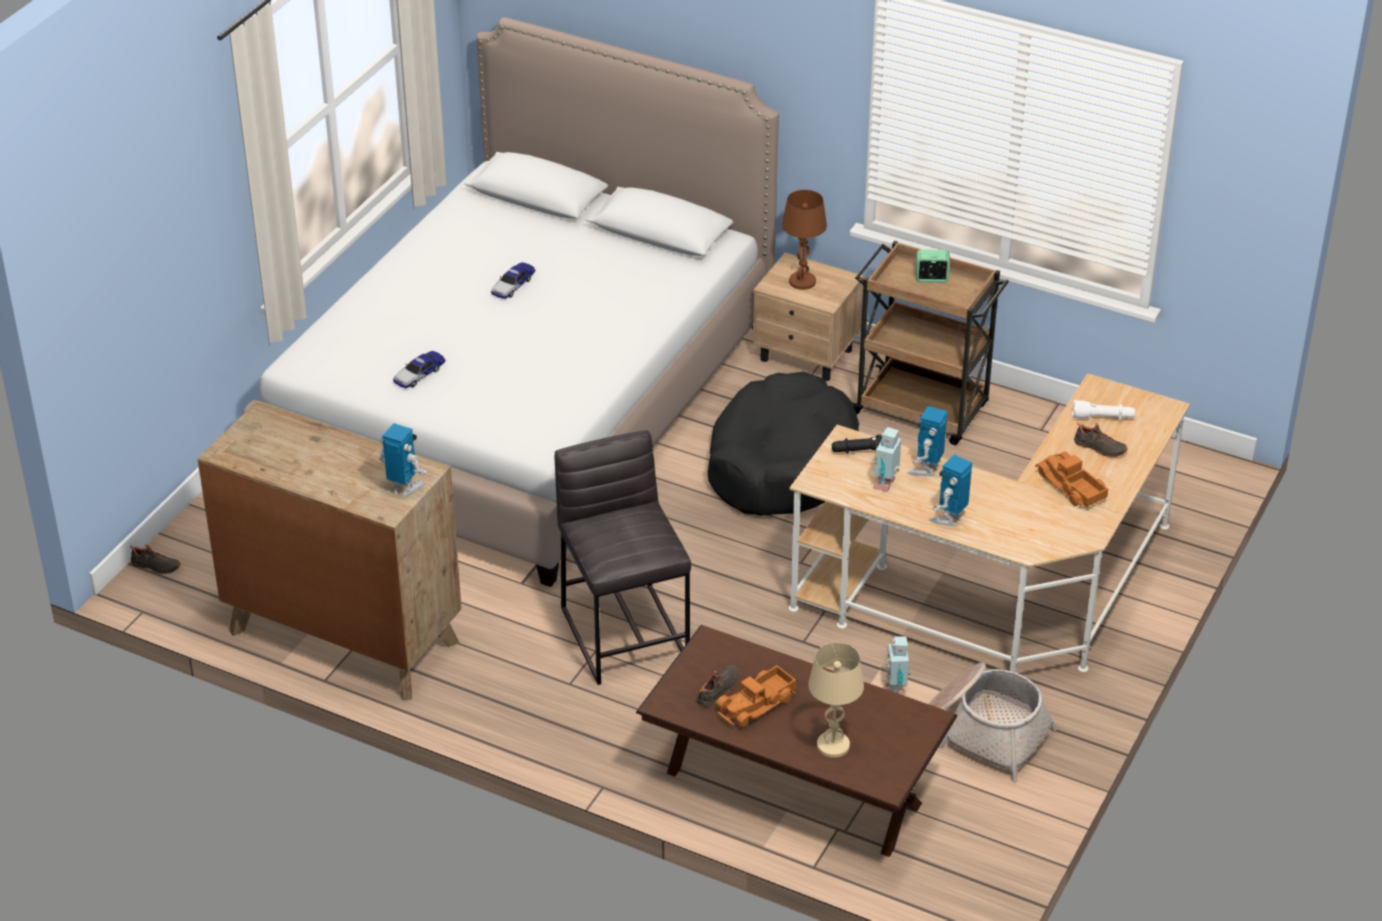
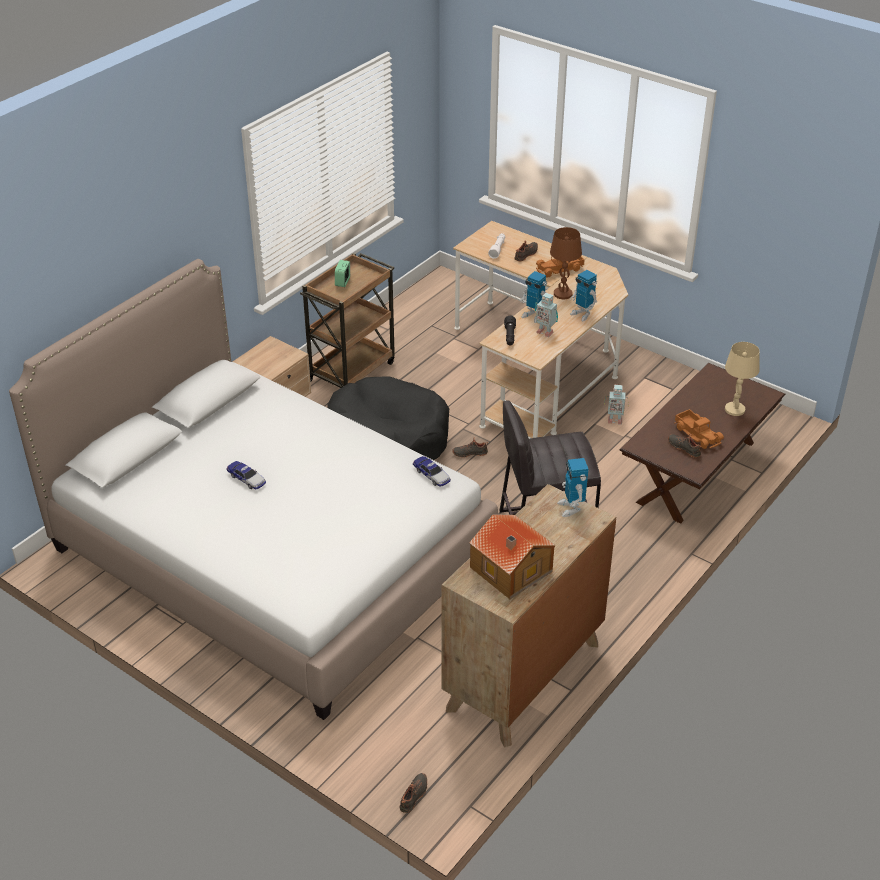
camera: 80 degrees left, 0 degrees up
(284, 449) = (510, 570): none -> toy house
(404, 488) = (571, 508): toy robot -> toy robot turned 45 degrees counterclockwise
(419, 374) = (345, 538): toy car -> toy car (431, 475)
(768, 545) = (469, 453): none -> black shoe
(802, 282) = (266, 361): brown table lamp -> brown table lamp (563, 294)
(983, 731) = (653, 393): basket -> none

